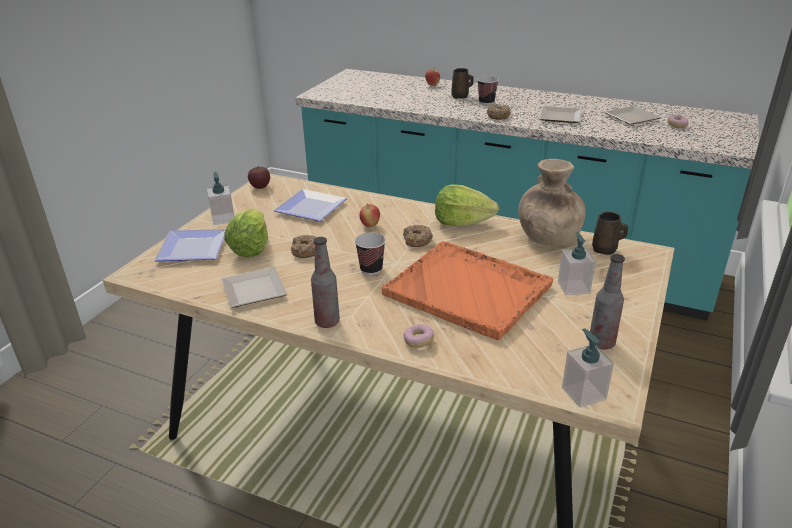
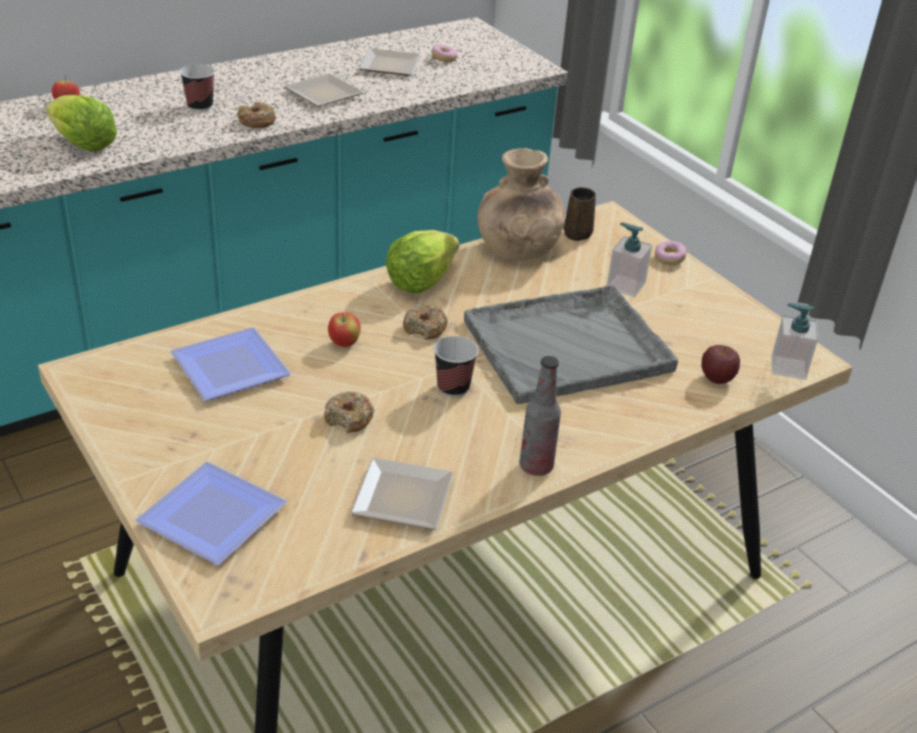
camera: 60 degrees left, 5 degrees up
(223, 219) = (153, 456): soap dispenser -> none
(251, 248) = (282, 461): lettuce -> lettuce (83, 144)
(260, 187) = (92, 385): apple -> apple (716, 379)
(418, 341) = (631, 420): donut -> donut (669, 259)
(461, 96) = (149, 110): brown mug -> none
(468, 291) = (569, 346): orange tray -> grey tray
(601, 343) = (726, 320): bottle -> none

